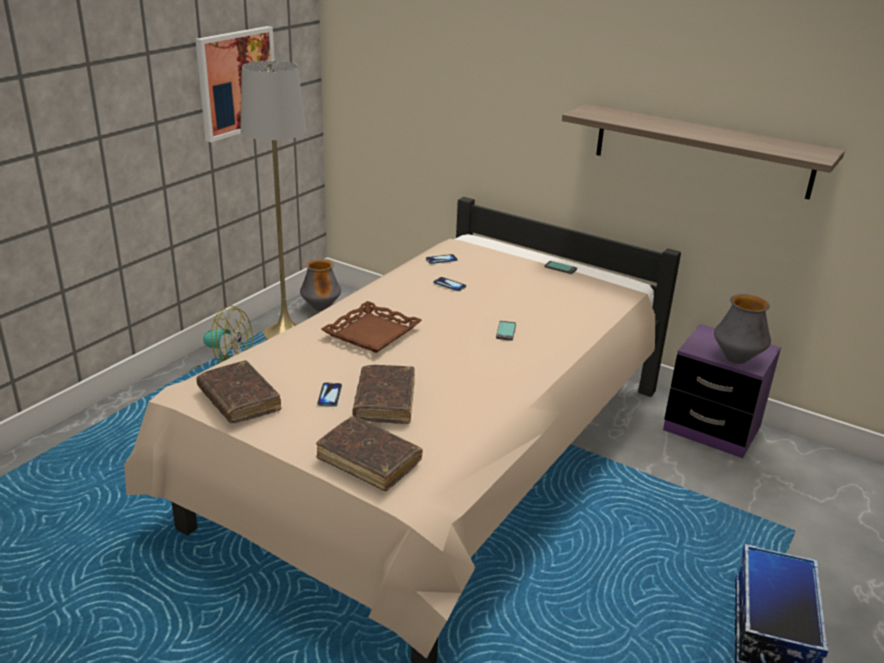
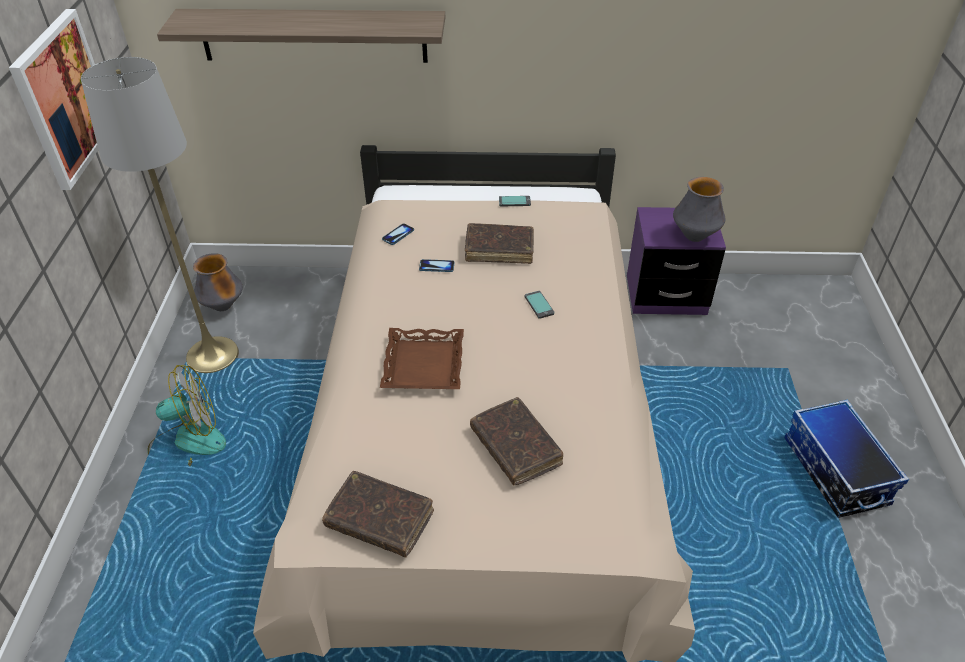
camera: 30 degrees left, 15 degrees up
(329, 395) = (459, 466): phone -> none
(369, 461) = (567, 527): brown book -> brown book (499, 249)
(701, 150) = (625, 47): shelf -> shelf (313, 35)

